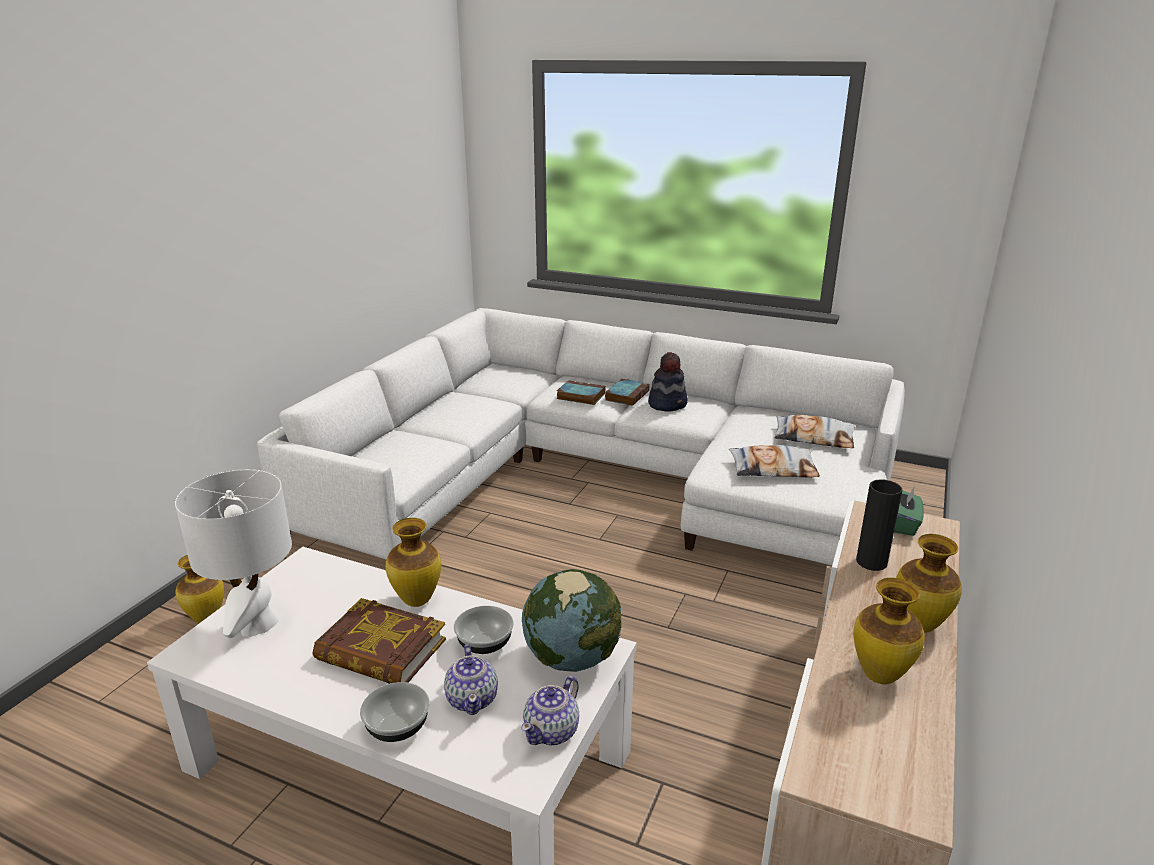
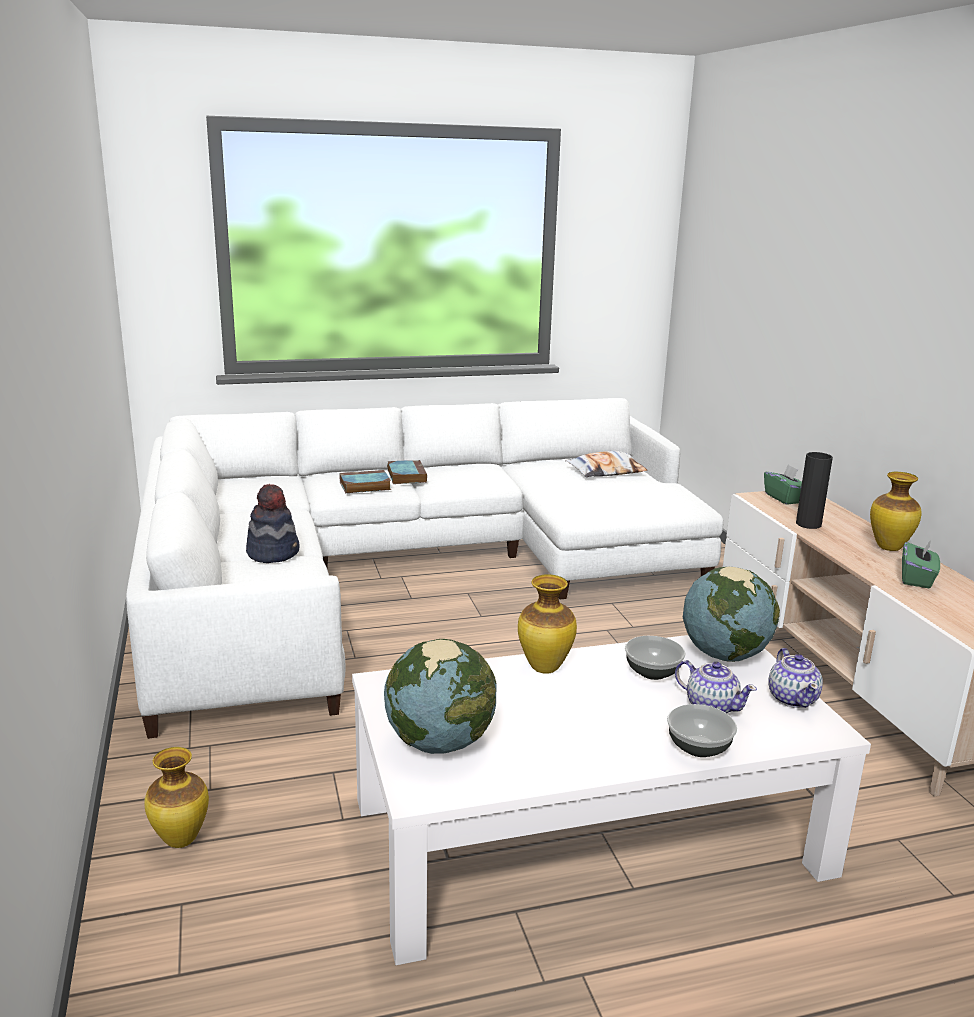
camera: 40 degrees left, 5 degrees down
(257, 624) = (440, 743): white table lamp -> globe
(381, 651) = (587, 711): book -> none
(668, 404) = (455, 474): hat -> hat (273, 553)
(773, 469) = (613, 500): pillow -> none
(879, 675) = (917, 579): vase -> green tissue box

